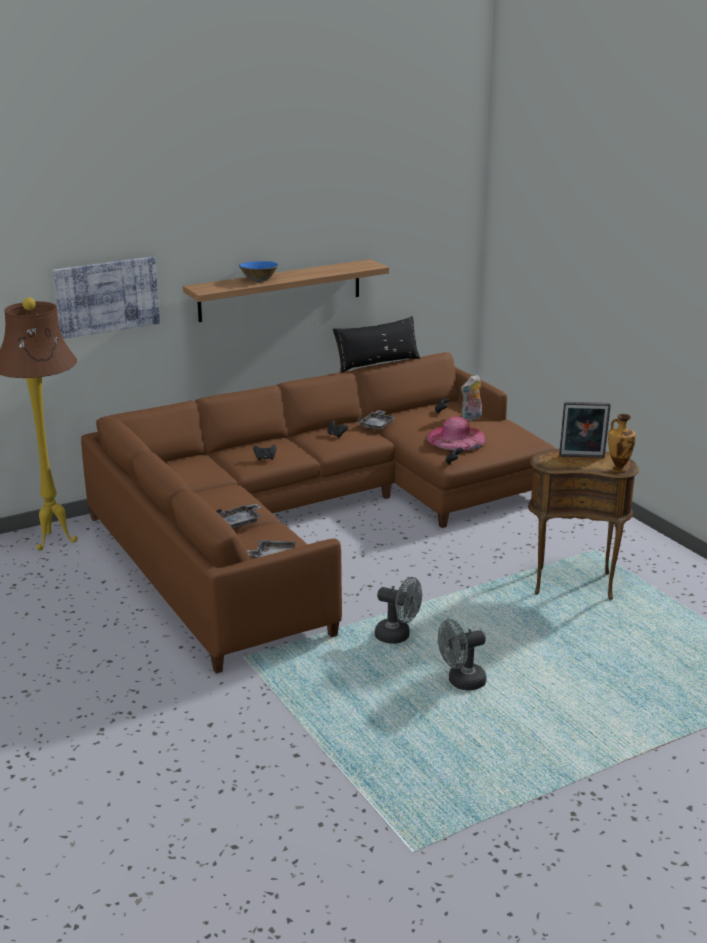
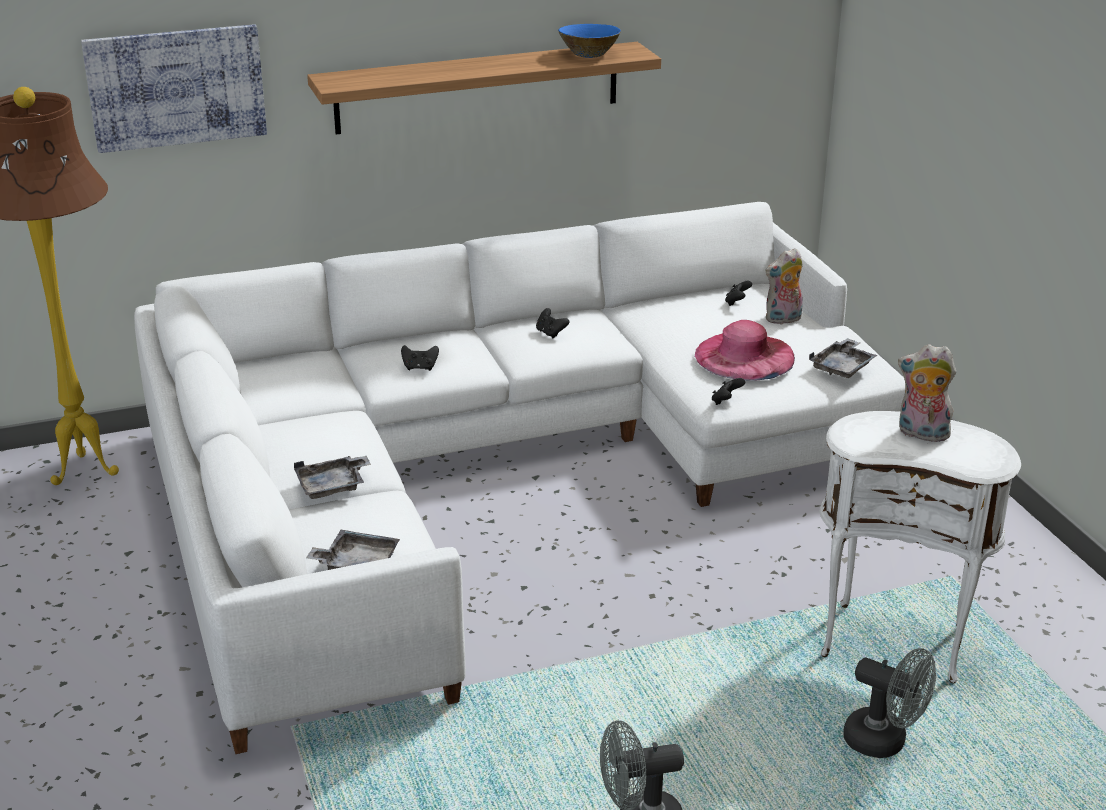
camera: 10 degrees right, 5 degrees up
(259, 279) = (435, 70): blue bowl -> blue bowl (589, 54)
(310, 520) = (491, 471): brown sofa -> white sofa
(377, 363) = (640, 215): black pillow -> none
(377, 425) = (624, 320): grey tray -> grey tray (842, 367)
(398, 636) = (561, 715): grey fan -> grey fan (884, 742)
(573, 582) = (895, 639): brown side table -> white side table
(582, 457) = (921, 434): picture frame -> plush toy
(618, 469) = (981, 465): vase -> none

